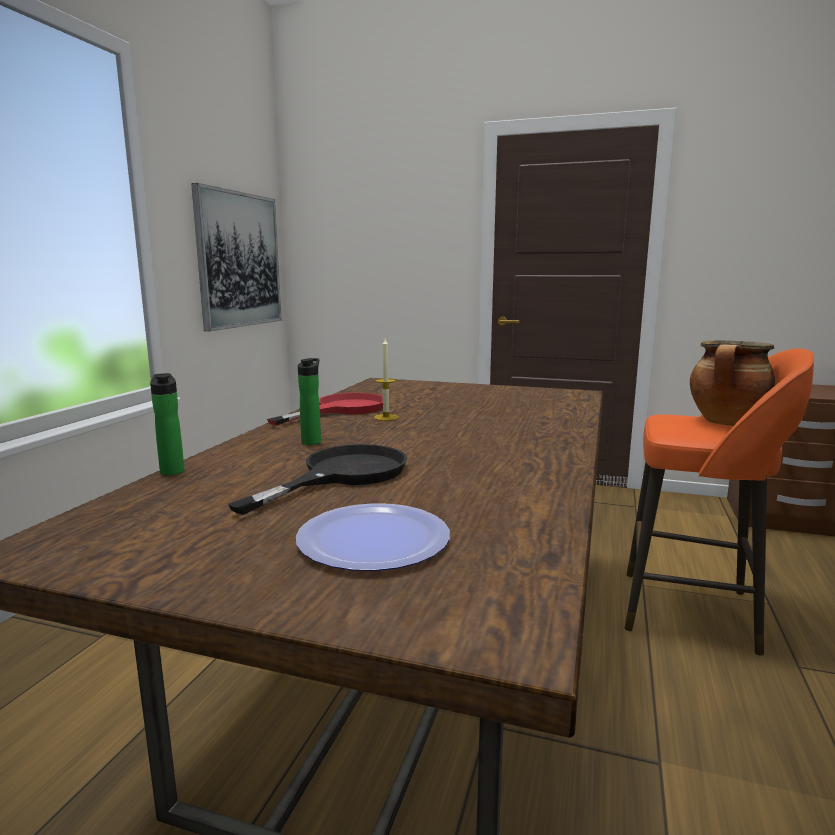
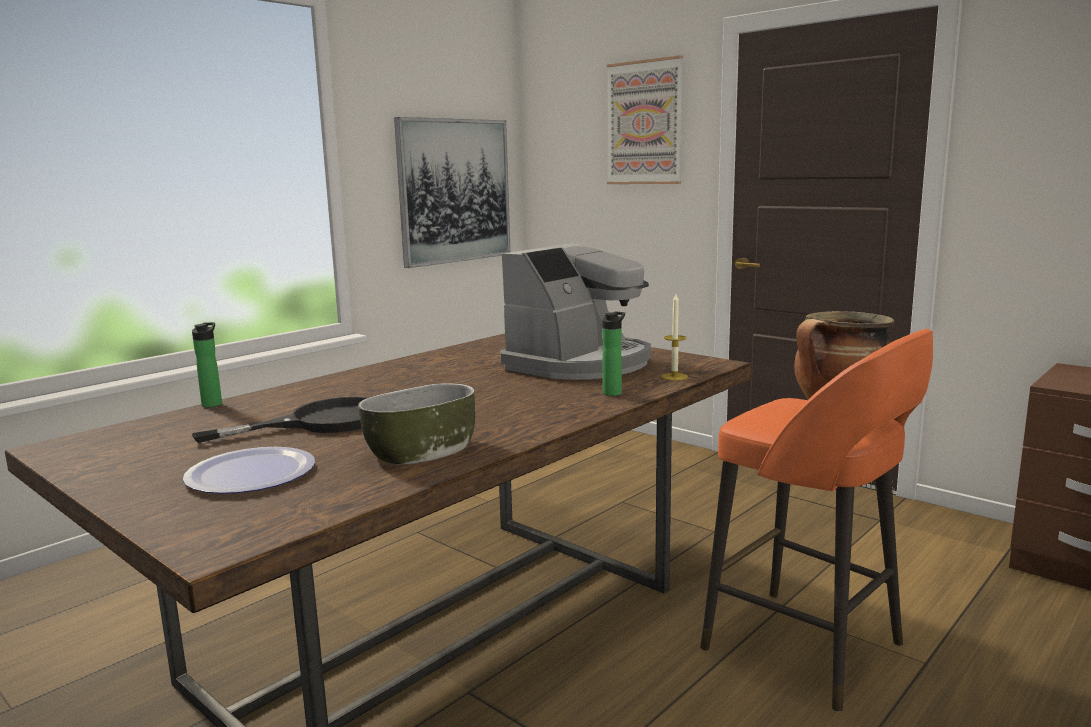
camera: 25 degrees right, 0 degrees up
(312, 441) = (351, 390): bottle -> bottle (613, 392)
(342, 409) = (433, 361): red frying pan -> none
(386, 417) = (456, 373): candle -> candle (674, 377)
(410, 206) = (644, 123): none -> picture
(478, 401) = (580, 364): none -> coffee machine
(505, 488) = (421, 451): none -> bowl

